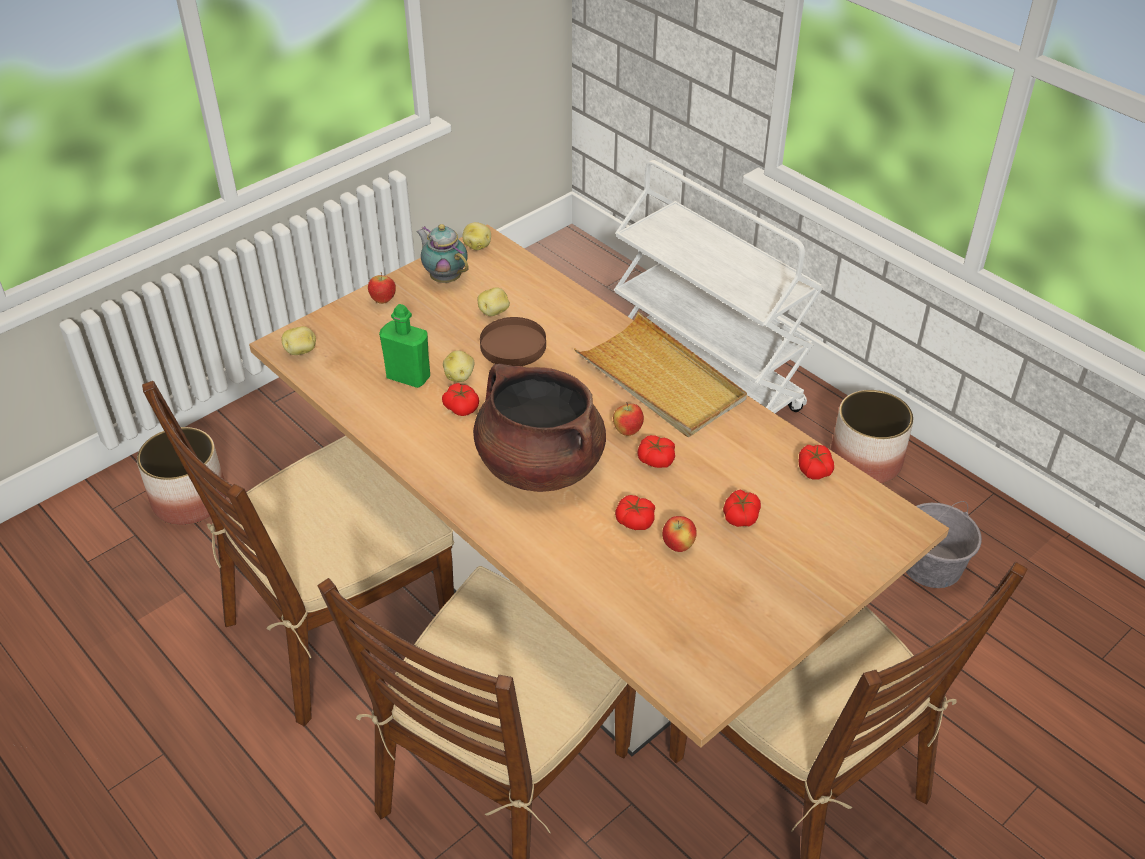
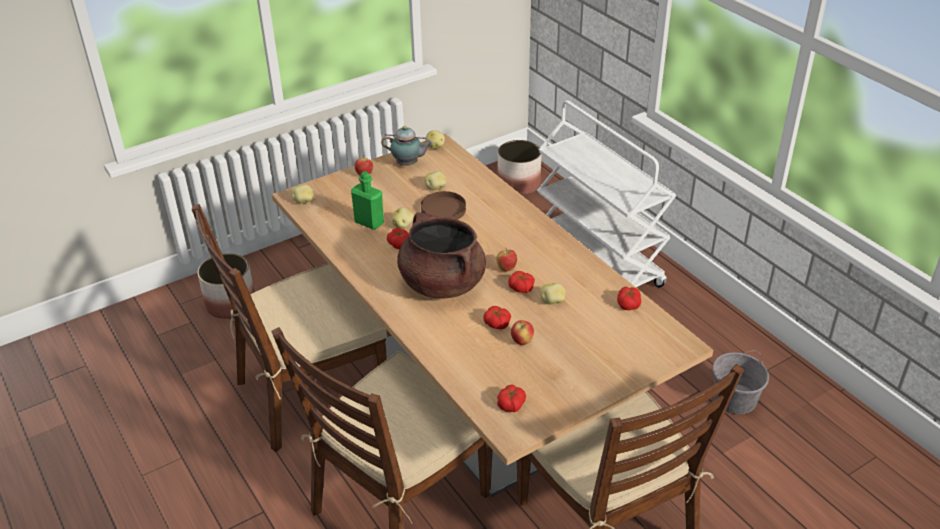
camera: 10 degrees right, 5 degrees down
(444, 278) = (408, 164): teapot -> teapot turned 135 degrees clockwise
(660, 380) = (537, 239): beige tray -> none
(706, 477) = (552, 301): none -> potato
(740, 516) = (569, 328): tomato -> tomato (511, 404)
(864, 461) = (701, 324): planter -> planter (518, 184)

